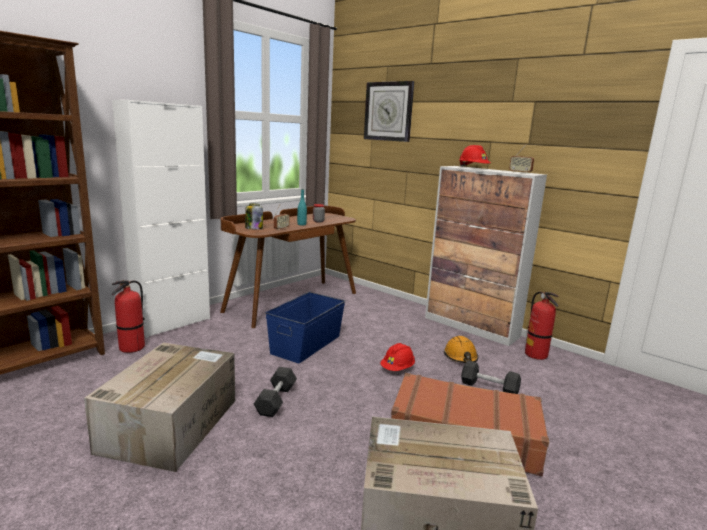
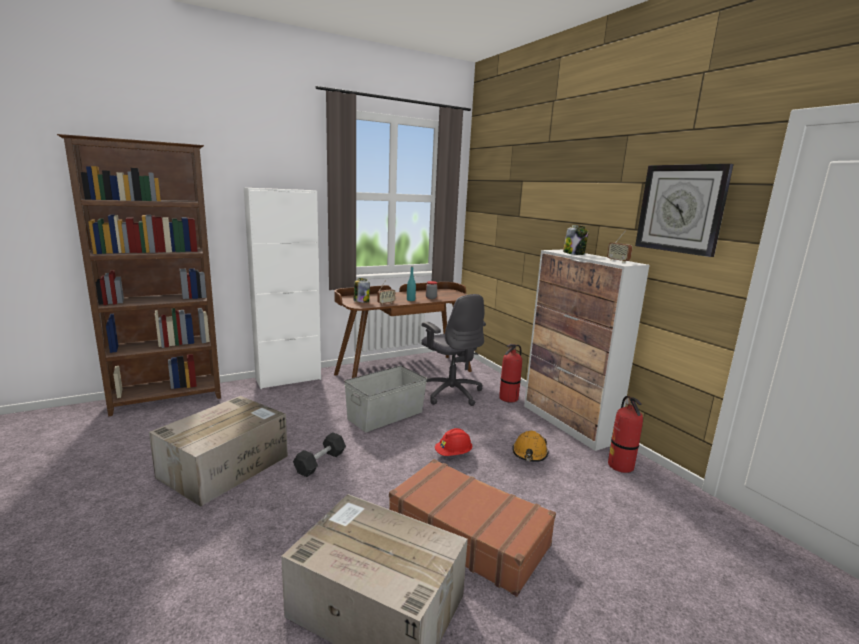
camera: 20 degrees right, 0 degrees up
(132, 348) = (243, 396): fire extinguisher -> fire extinguisher (508, 399)
(305, 344) = (385, 415): blue storage box -> grey storage box
(352, 315) = (451, 393): none -> grey office chair
(388, 111) = (511, 191): wall clock -> wall clock (681, 209)
(473, 168) = (574, 253): red hard hat -> jar
(489, 387) = (535, 491): black dumbbell -> none

